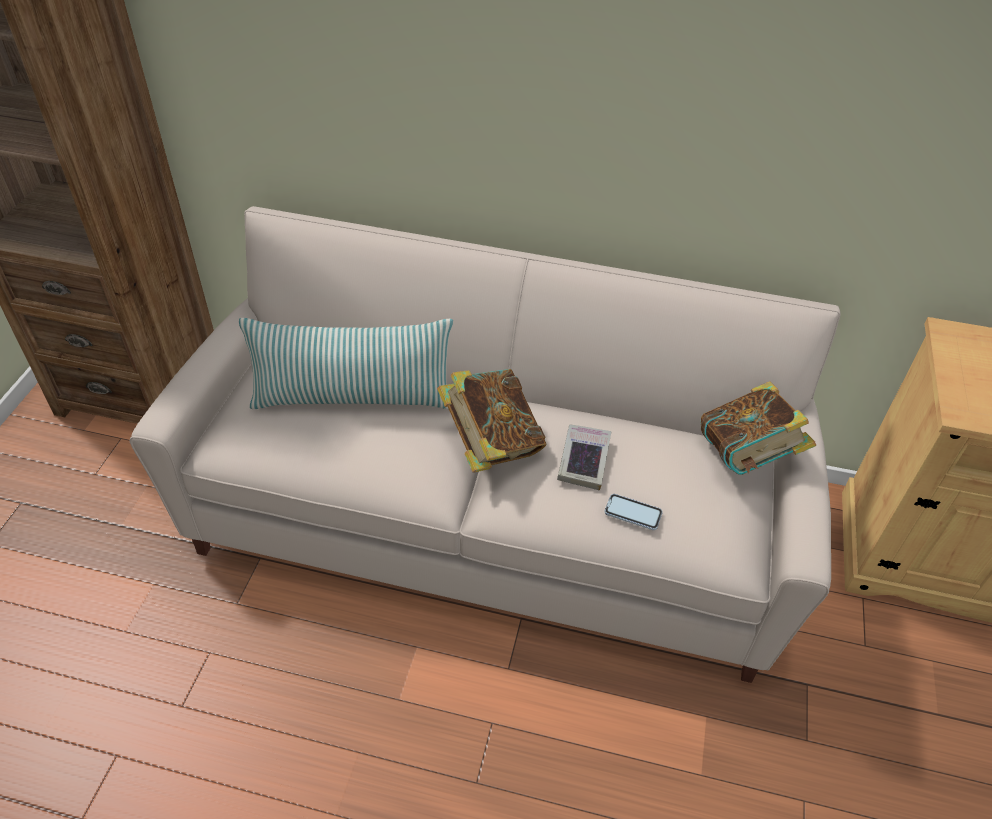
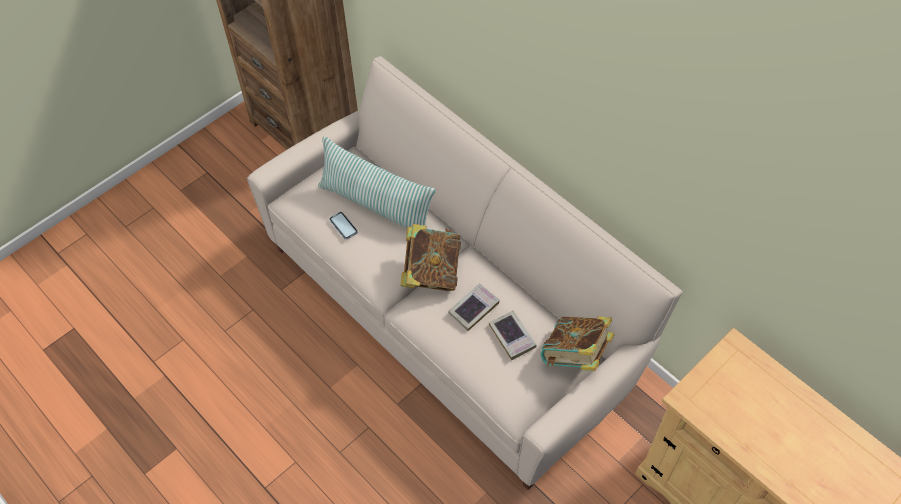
camera: 35 degrees right, 10 degrees up
(633, 513) = (475, 354): phone -> phone (343, 226)
(659, 470) = (512, 337): none -> book

